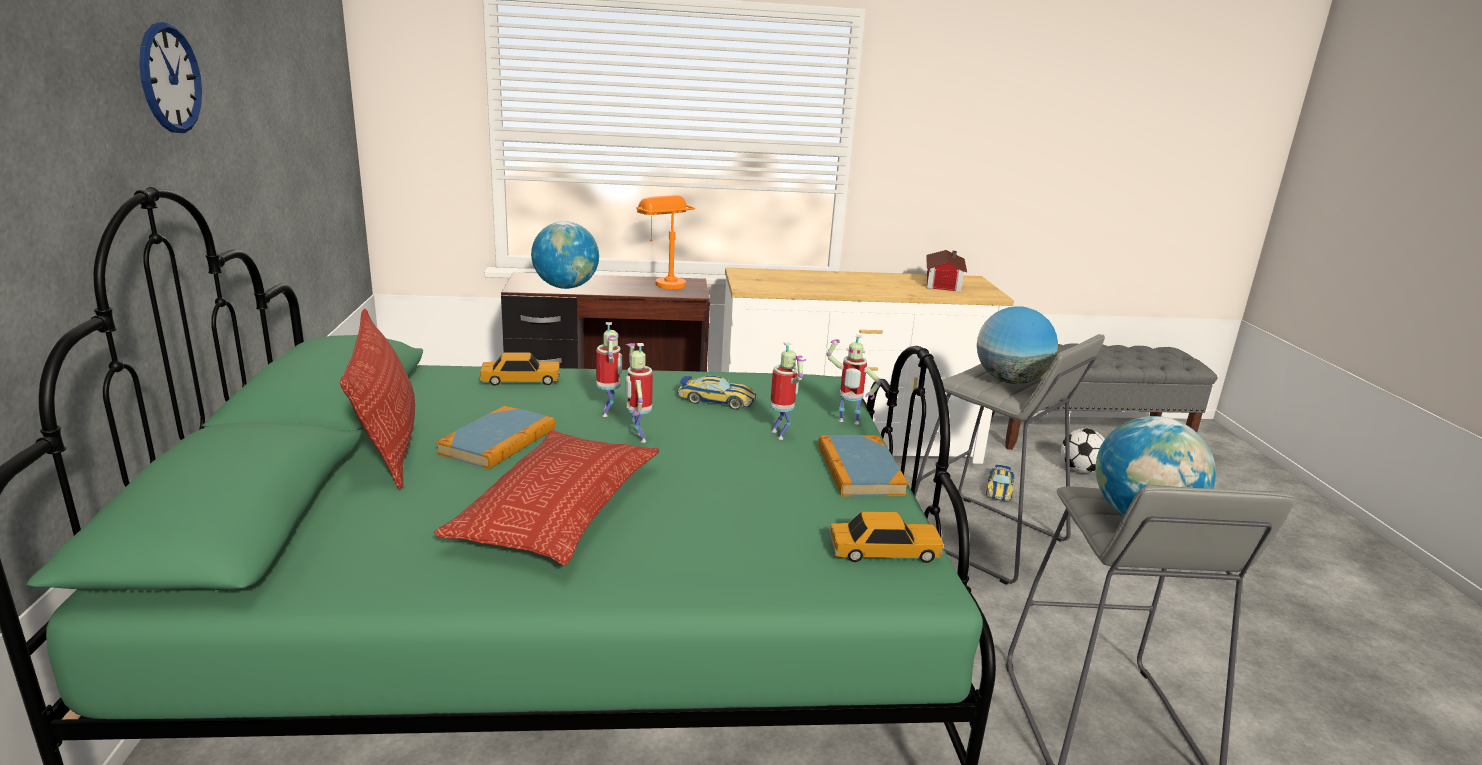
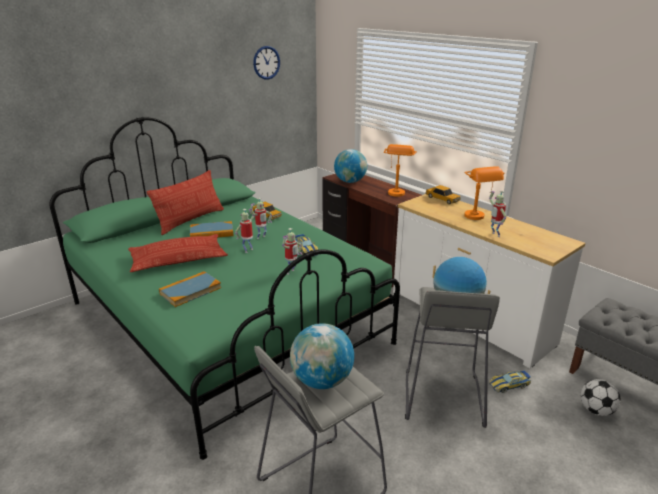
camera: 55 degrees right, 5 degrees up
(170, 78) = (171, 79): wall clock -> wall clock (266, 62)
(847, 423) = (327, 281): toy robot -> toy robot (494, 235)
(852, 281) = (478, 218): none -> orange table lamp
(859, 470) = (280, 298): book -> book (190, 291)
(884, 551) = (213, 324): toy car -> toy car (442, 199)
(941, 283) = (535, 237): toy house -> none

